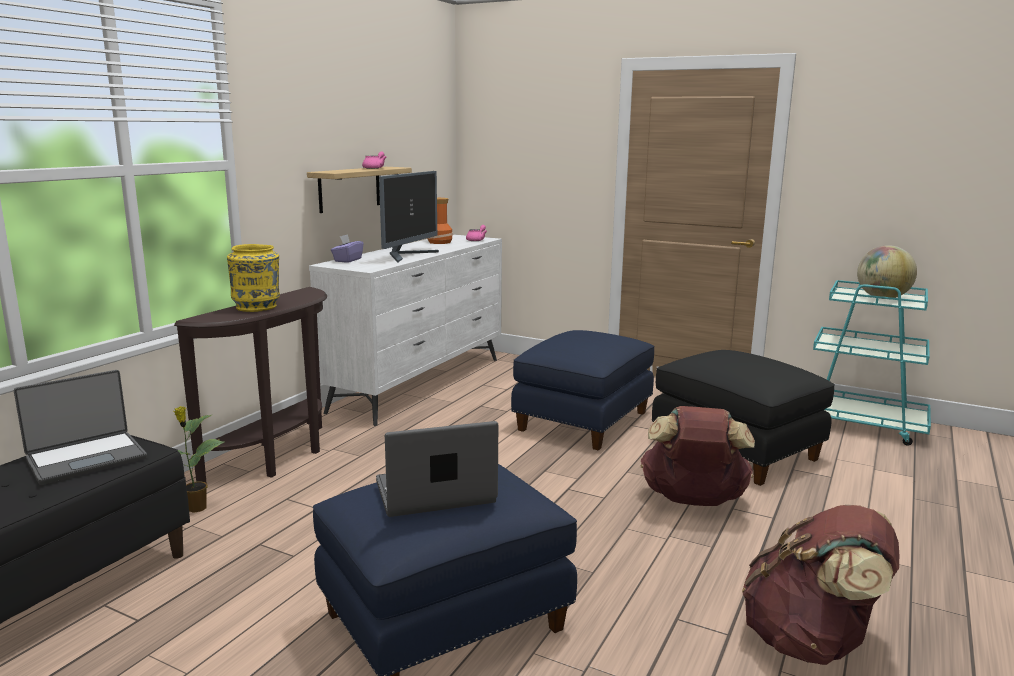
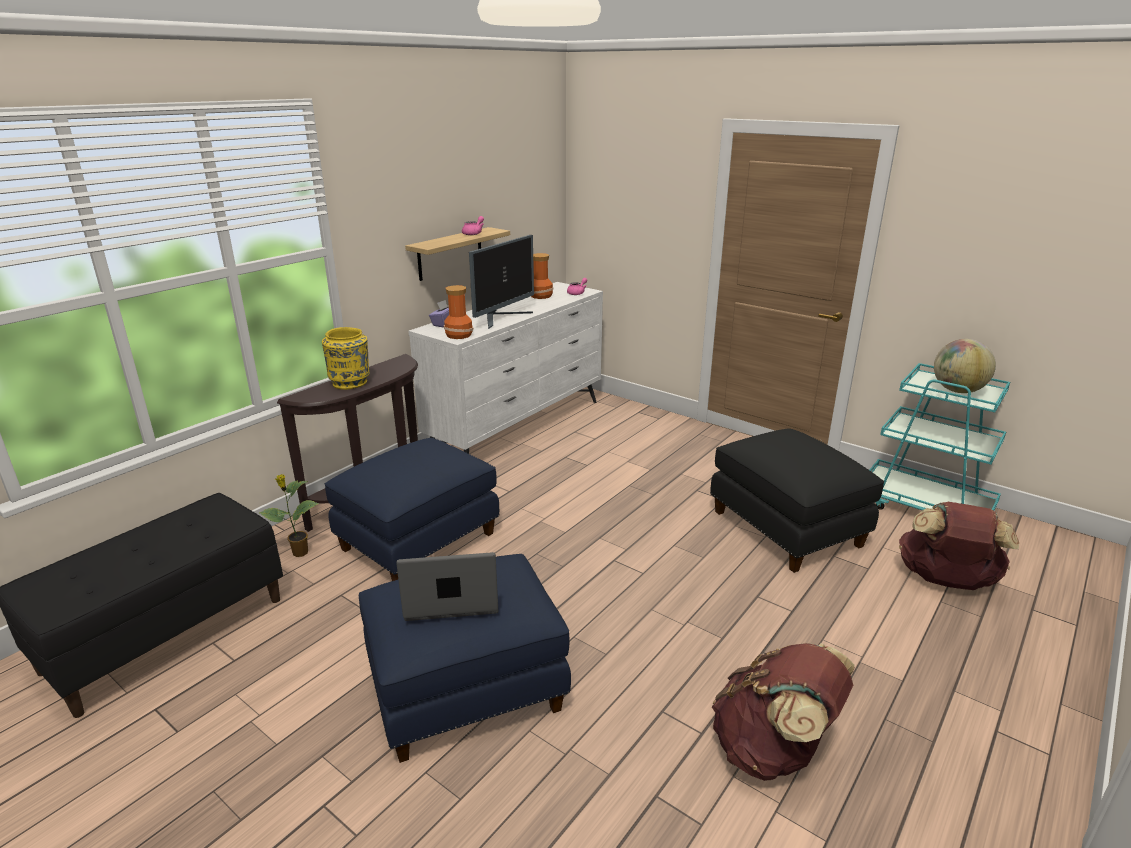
camera: 10 degrees right, 10 degrees up
(86, 458) = (197, 527): laptop -> none
(367, 267) = (458, 335): none -> vase
(582, 421) = (653, 482): blue ottoman -> blue ottoman (418, 540)
(693, 501) = (723, 584): brown backpack -> brown backpack (945, 581)

